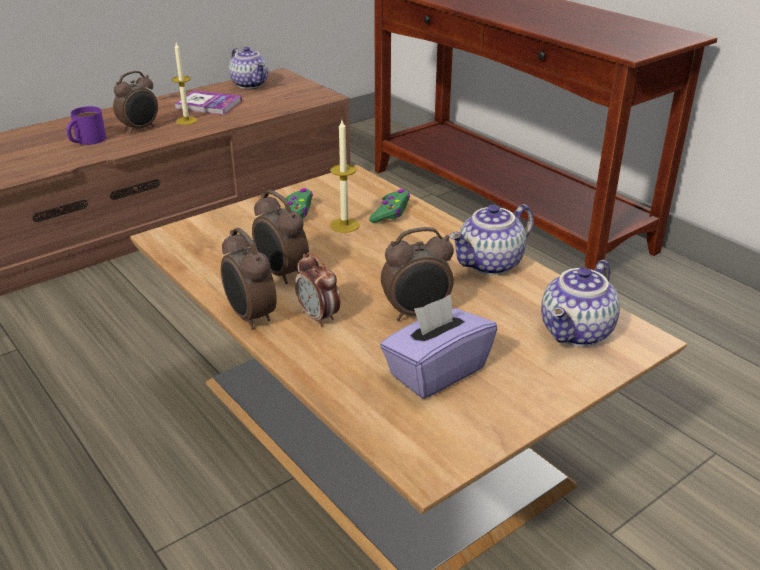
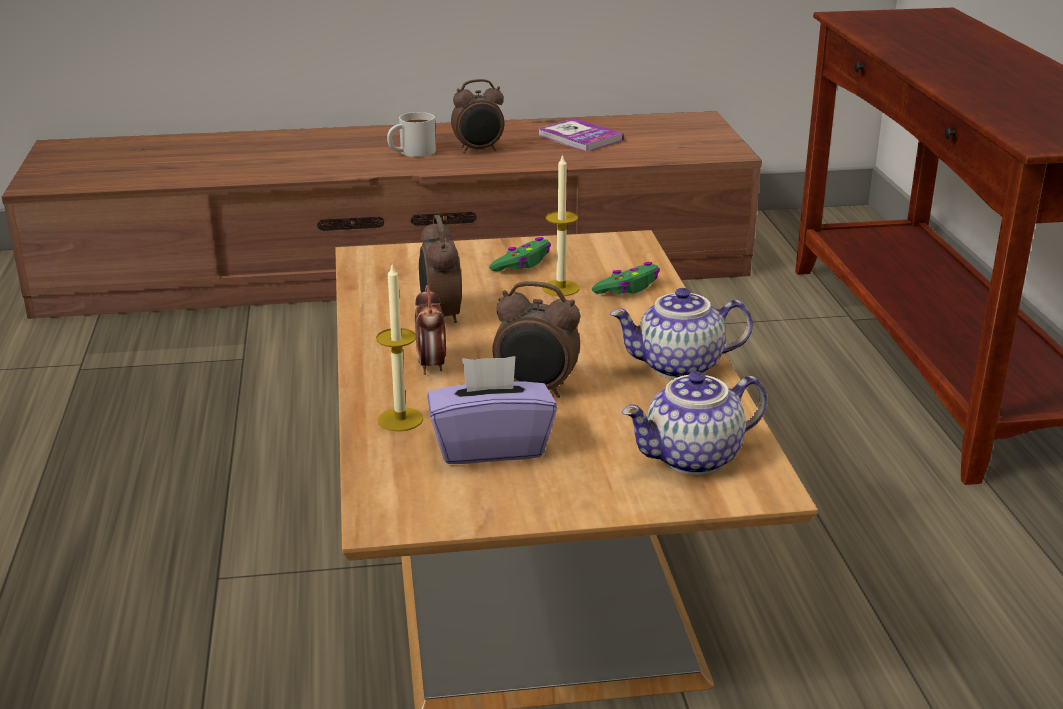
camera: 30 degrees right, 5 degrees down
(86, 141) = (411, 152): purple mug -> white mug
(186, 121) = (537, 151): candle -> candle (400, 419)
(250, 317) = (366, 347): alarm clock -> none
(251, 84) = (654, 123): teapot -> none

